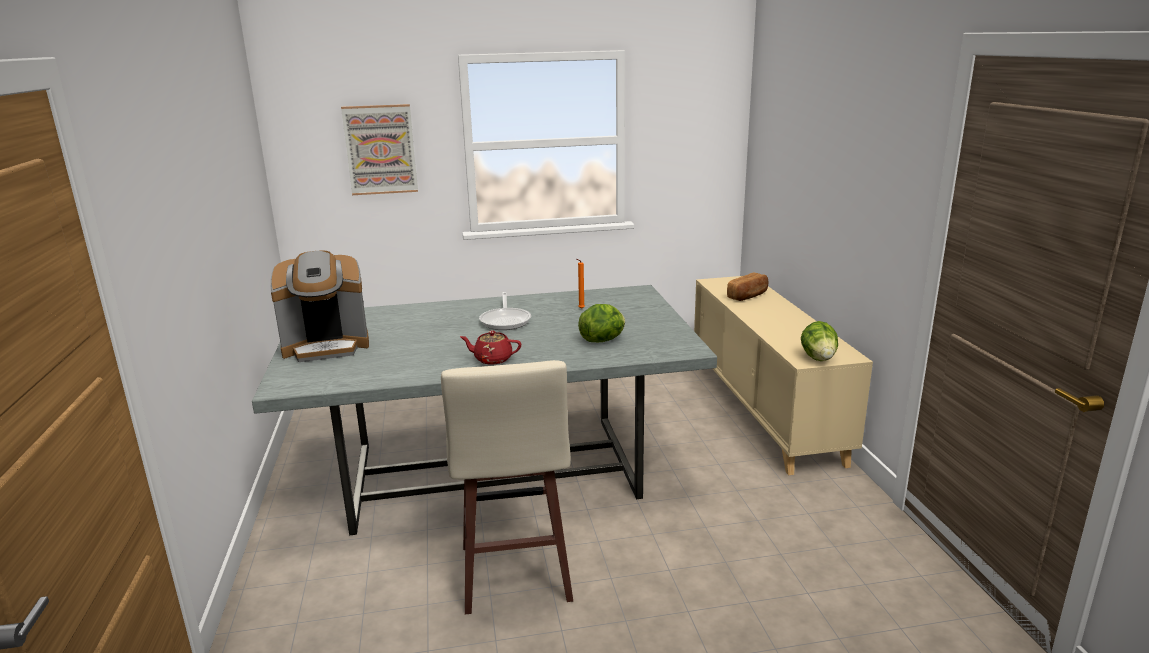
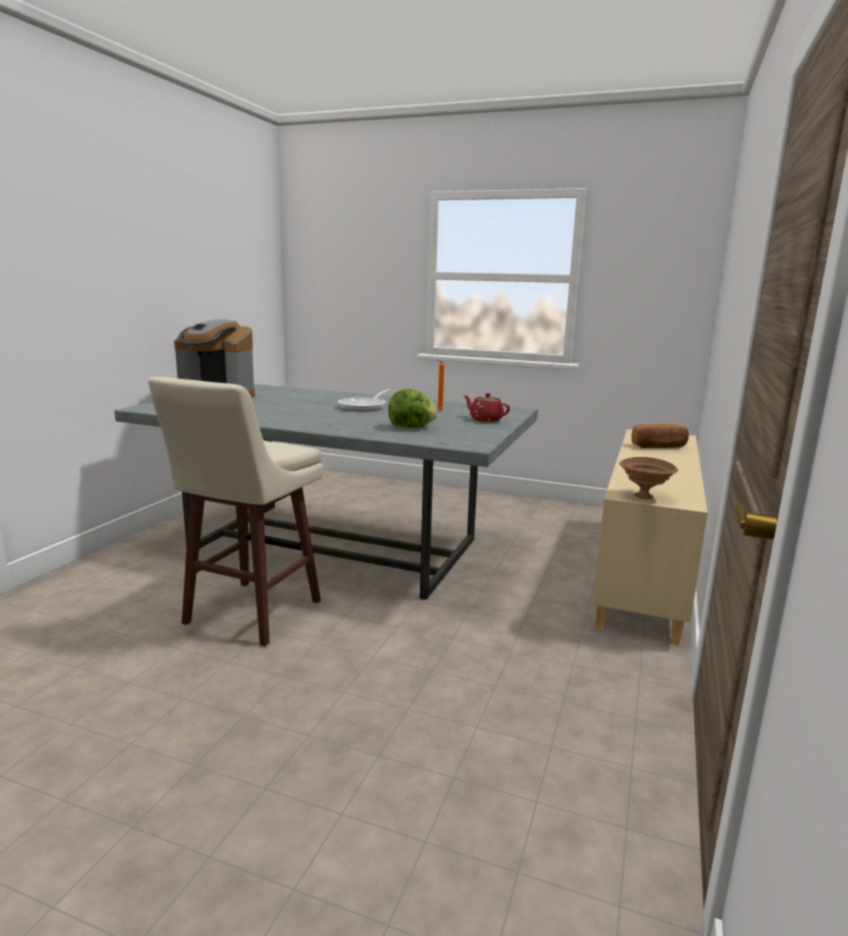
camera: 30 degrees right, 5 degrees down
(380, 149) = (362, 273): picture -> none
(492, 359) = (302, 421): red teapot -> red teapot (485, 419)
(818, 358) = (645, 497): lettuce -> brown bowl

